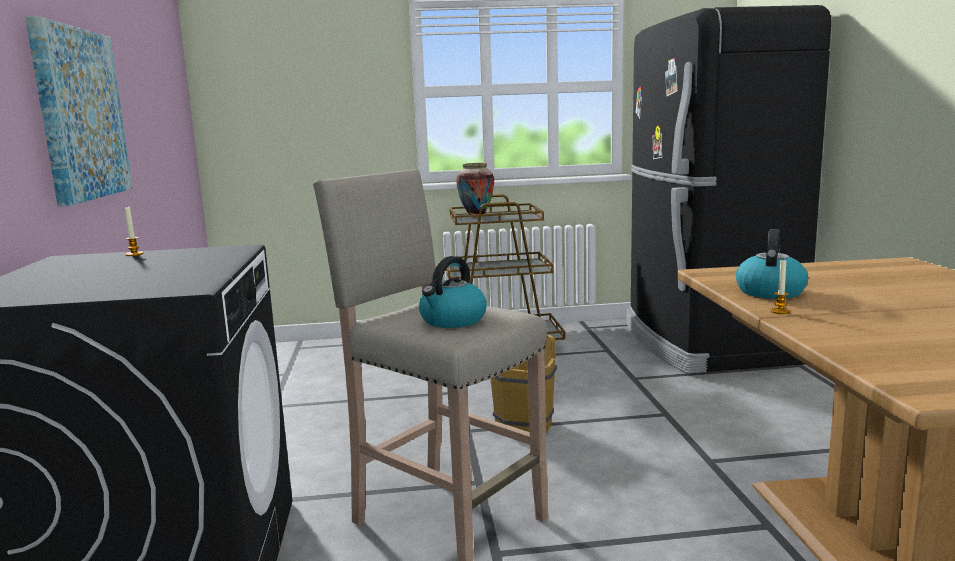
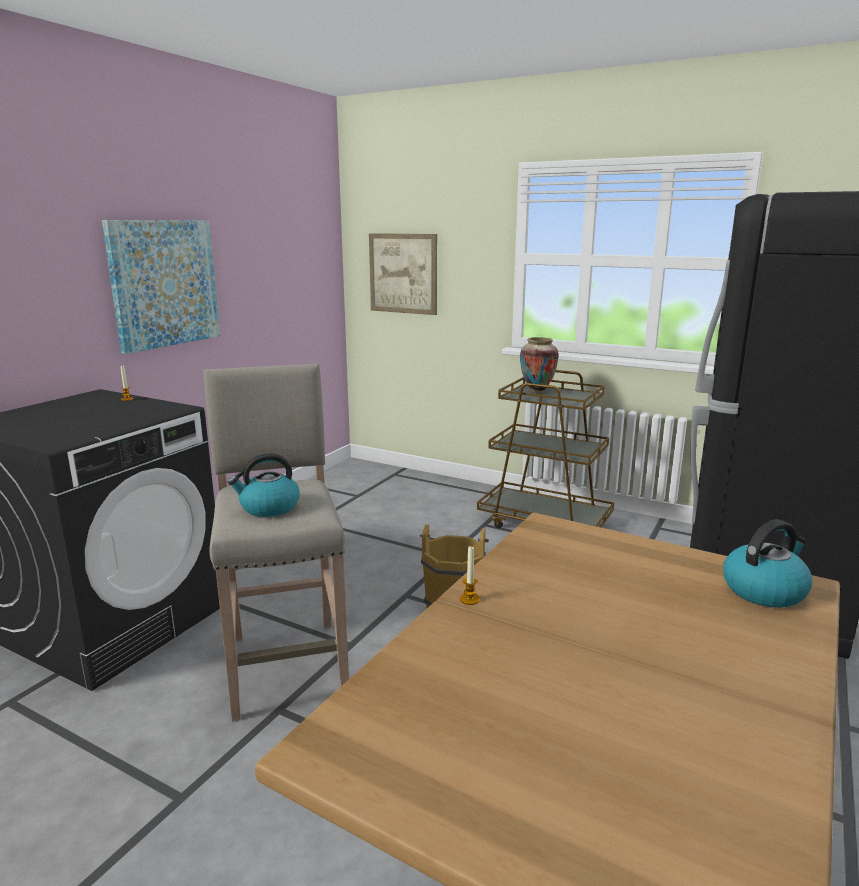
camera: 35 degrees right, 5 degrees up
(279, 117) = (403, 273): none -> picture
(769, 292) = (530, 571): kettle -> kettle (764, 590)

